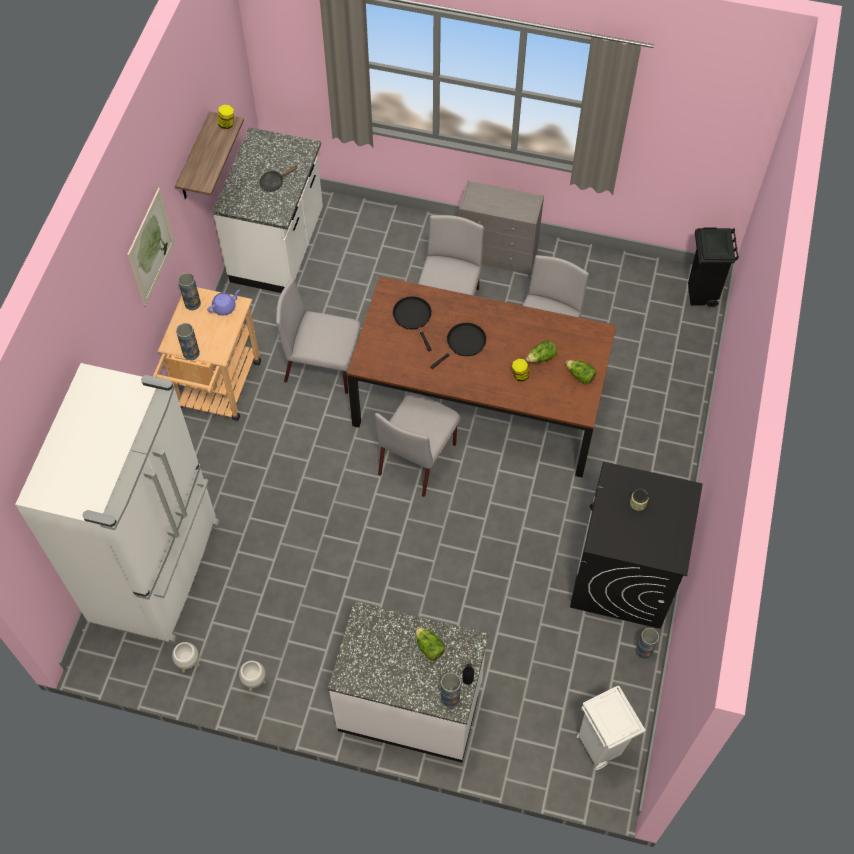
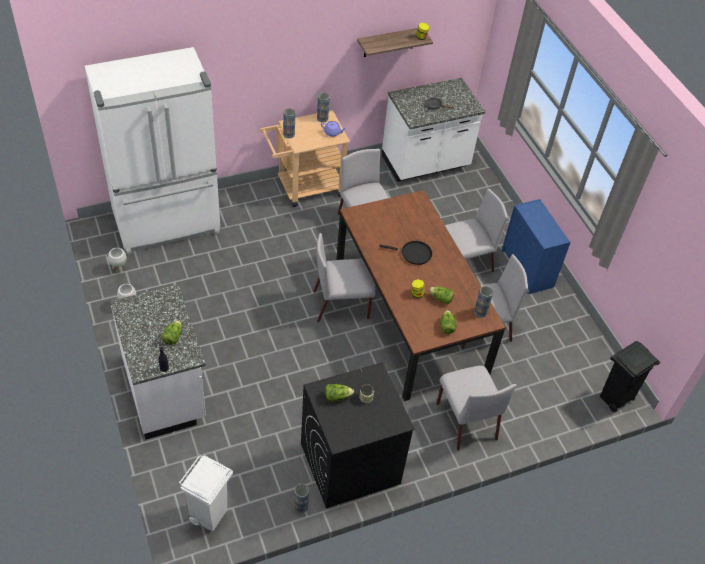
camera: 50 degrees right, 10 degrees down
(151, 247) = (309, 52): picture -> none
(413, 317) = (409, 220): black frying pan -> none
(450, 698) = (144, 365): vase -> vase (480, 312)
(498, 256) = (527, 269): grey dresser -> blue dresser
(620, 529) = (337, 396): none -> lettuce
(641, 437) = (466, 420): none -> grey chair

